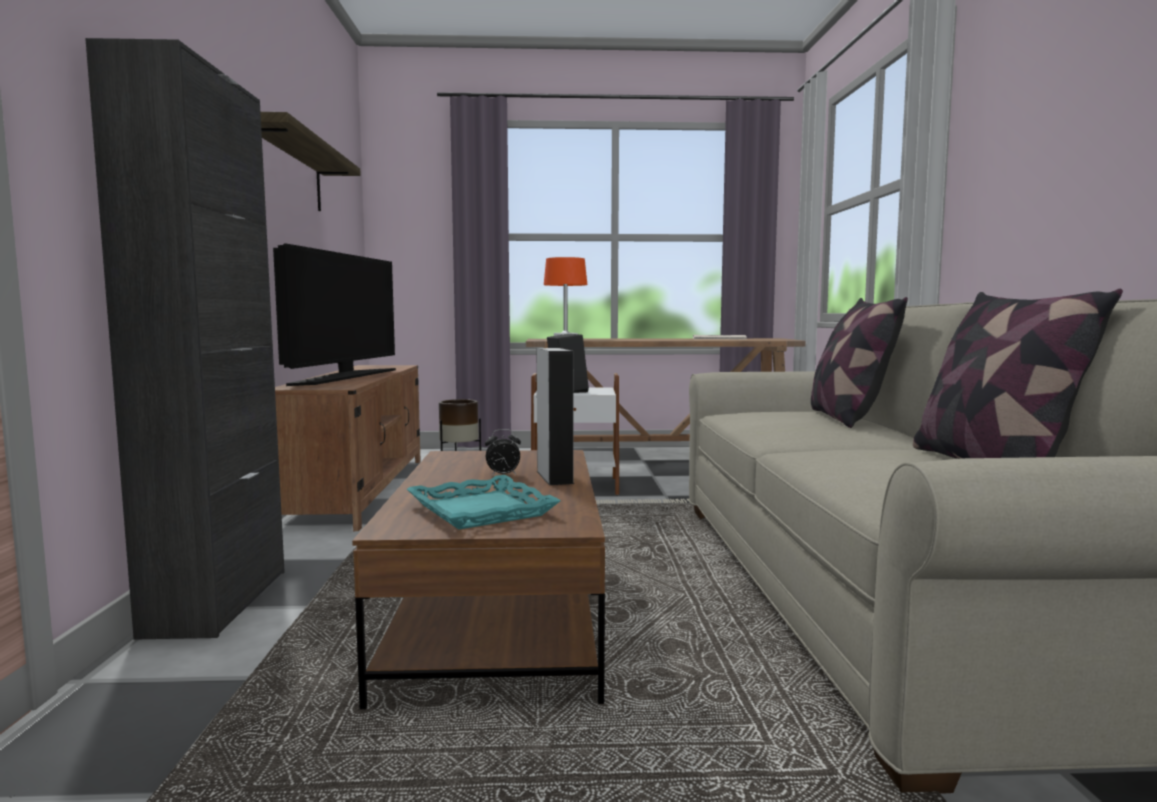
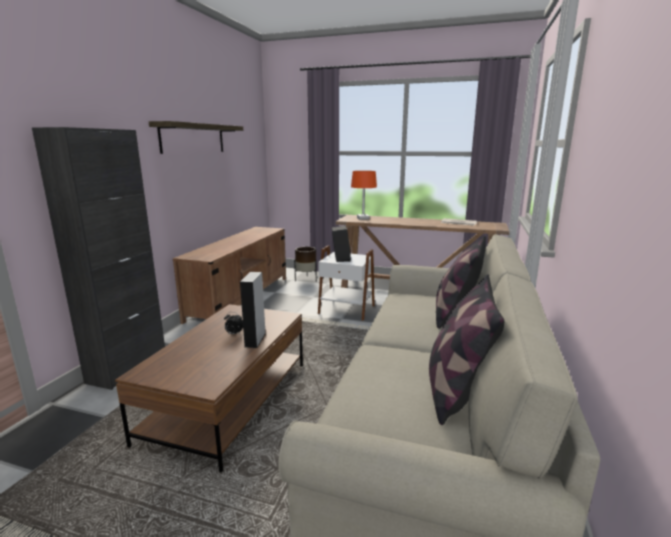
camera: 20 degrees right, 10 degrees up
(345, 378) = (226, 245): television -> none
(480, 510) = (188, 365): turquoise tray -> none

